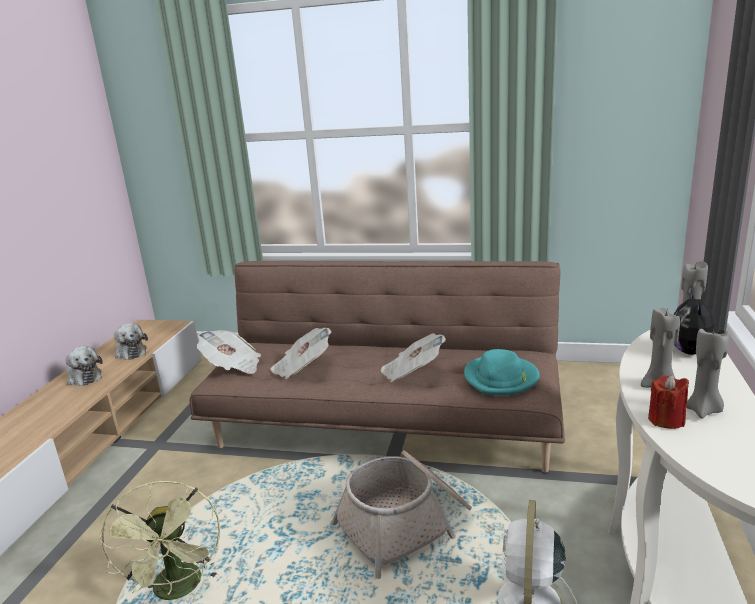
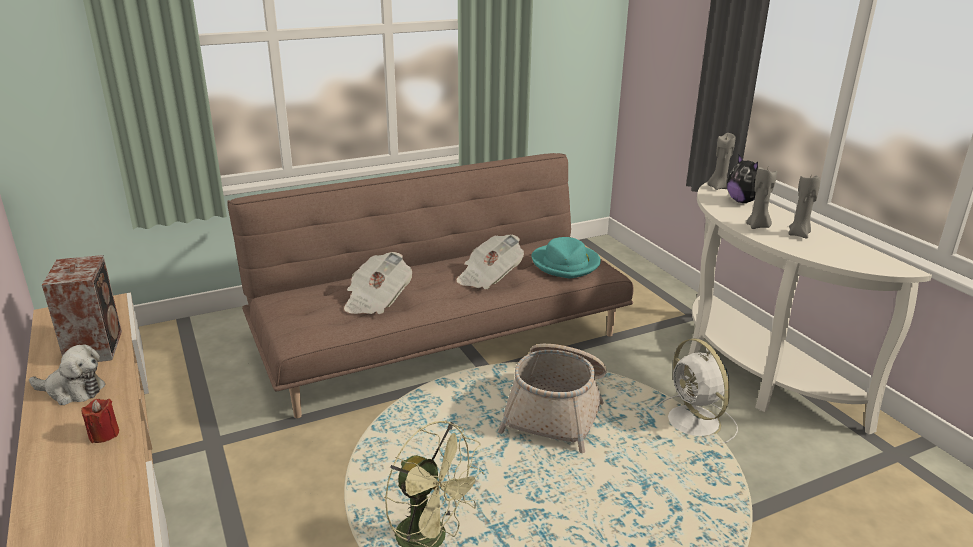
camera: 40 degrees left, 5 degrees up
(130, 352) = (95, 346): plush toy -> speaker
(232, 366) = (294, 319): newspaper -> none
(666, 420) = (790, 245): red candle -> red candle (104, 434)

